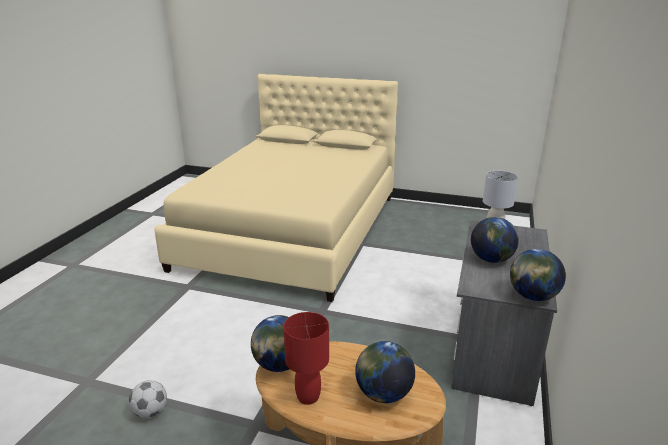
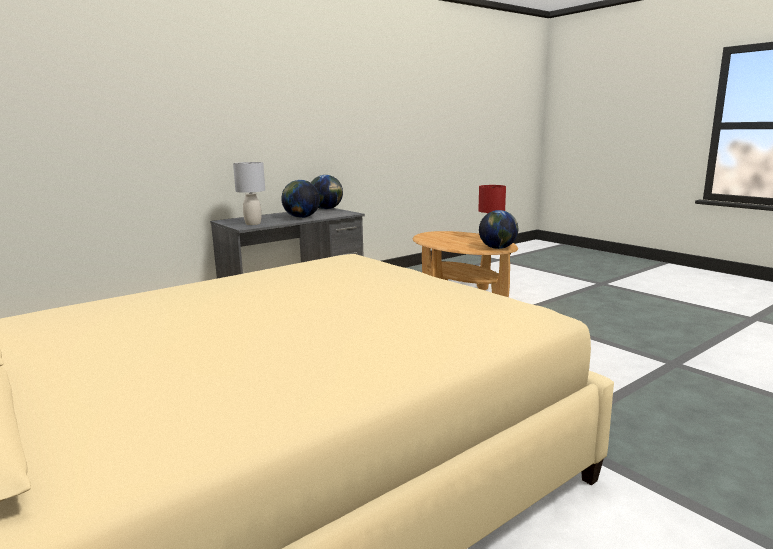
camera: 145 degrees left, 10 degrees down
(150, 412) = (598, 333): football -> none
(383, 394) = (448, 236): globe -> none

